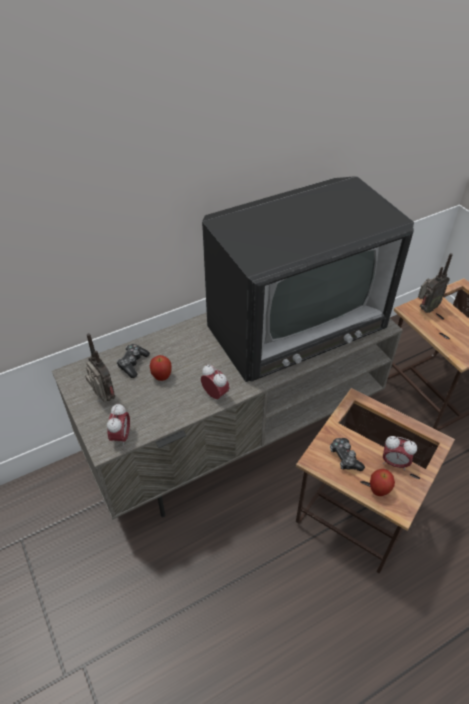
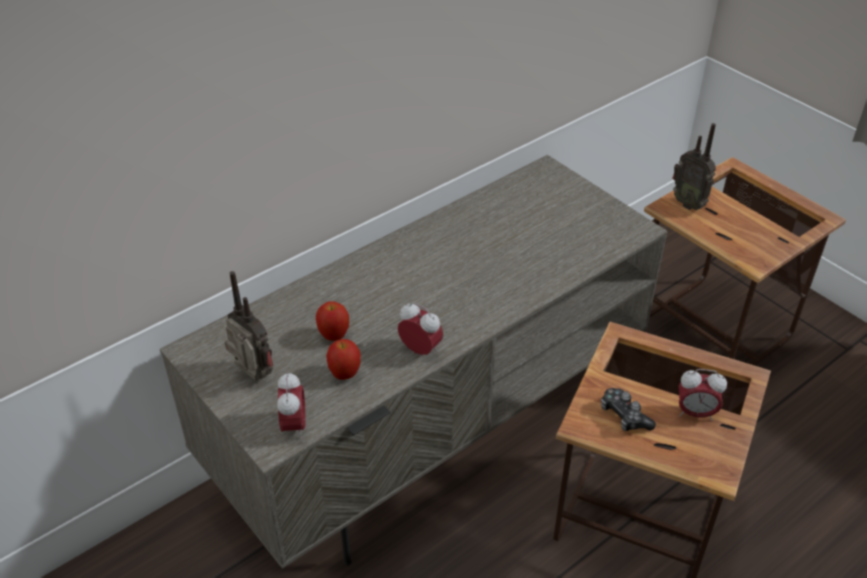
camera: 10 degrees left, 5 degrees down
(133, 363) = (284, 323): game controller -> none
(295, 322) = (512, 238): television -> none
(378, 490) = (682, 452): apple -> apple (345, 374)
(425, 309) = (689, 203): radio -> radio turned 90 degrees clockwise

